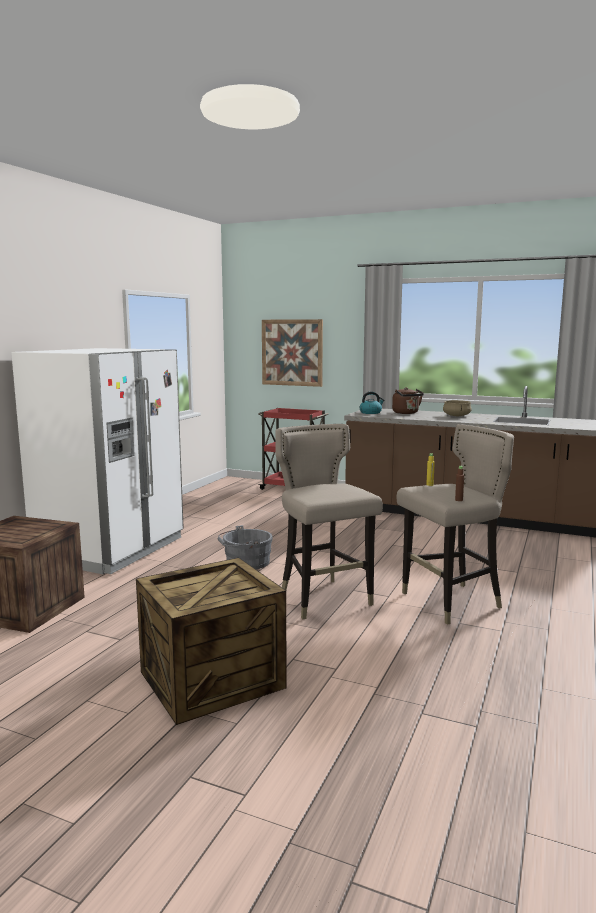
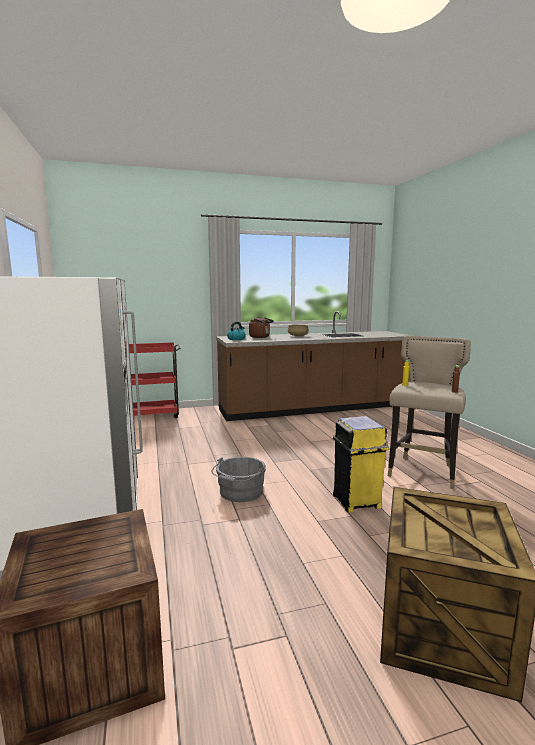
camera: 40 degrees left, 0 degrees up
(292, 352) = (136, 291): picture -> none
(324, 599) = (356, 502): beige stool -> yellow trash can

